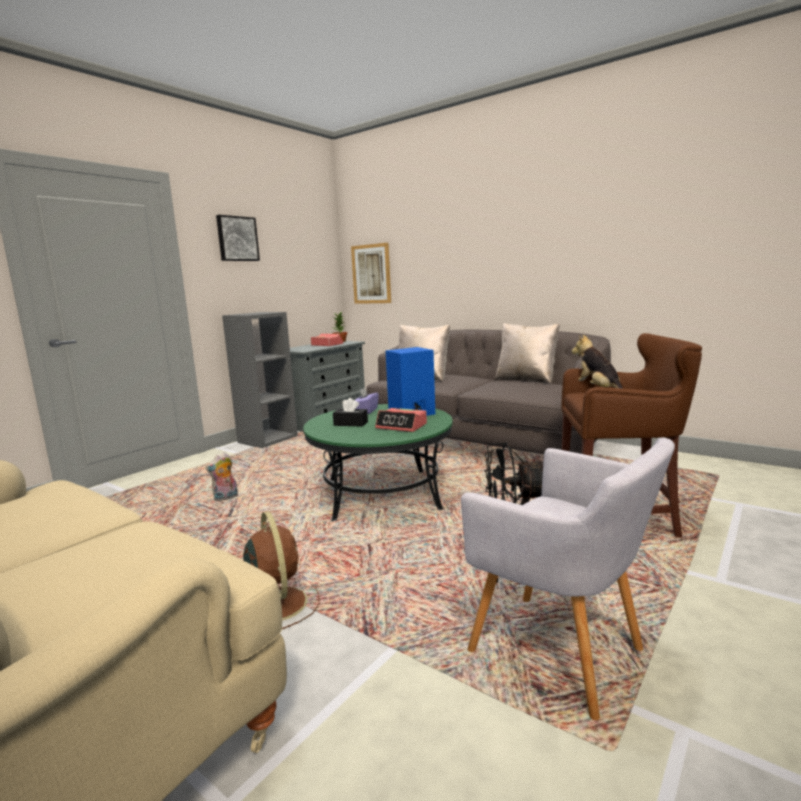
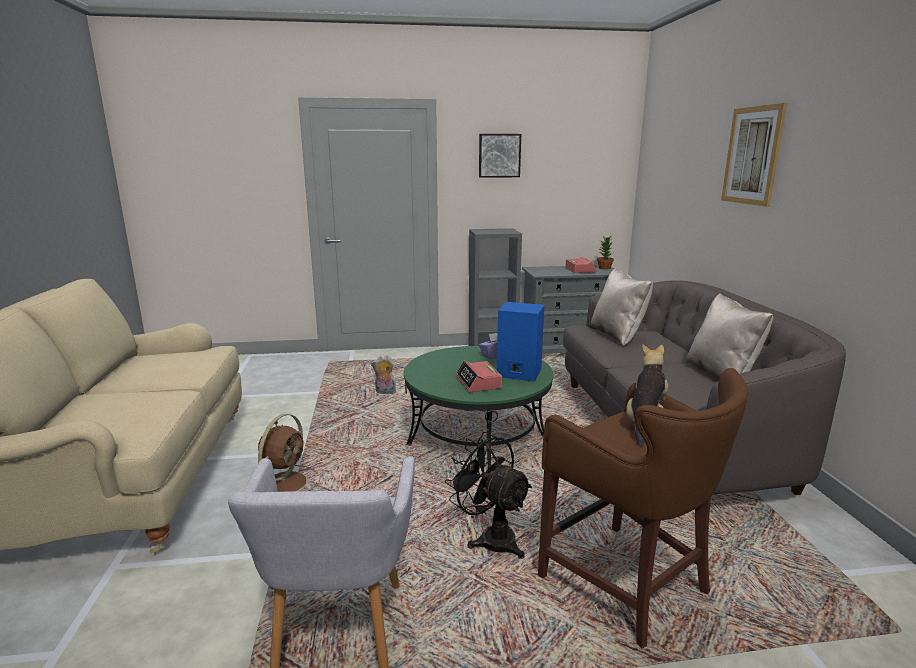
camera: 45 degrees right, 5 degrees up
(350, 423) = (454, 364): black tissue box -> none
(371, 274) = (654, 196): picture -> picture (752, 155)

